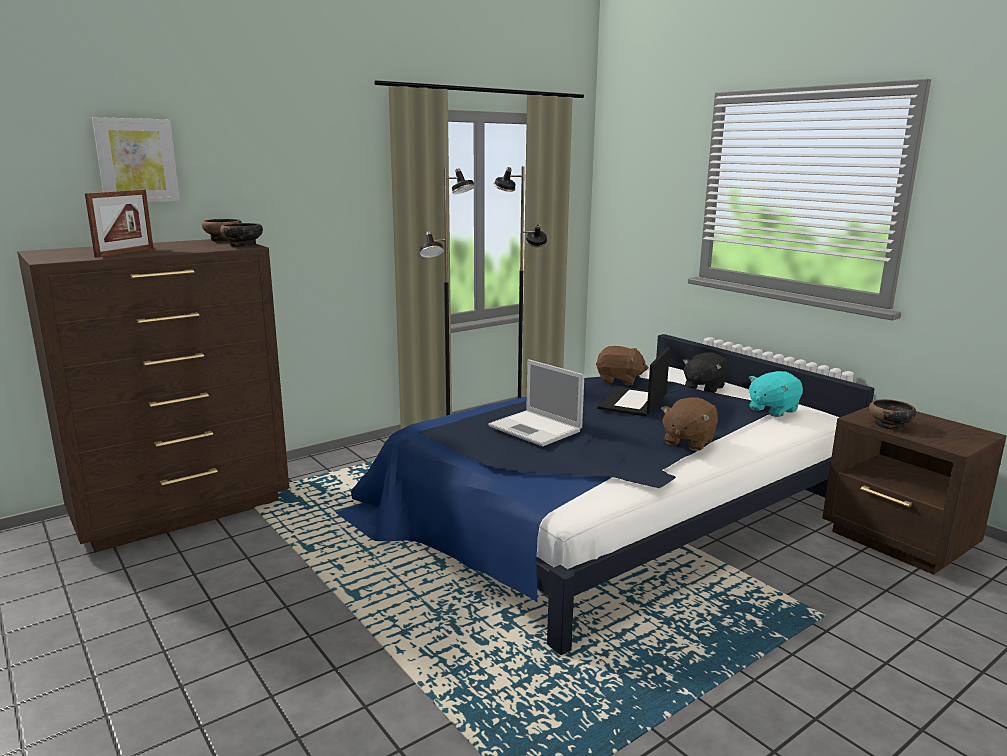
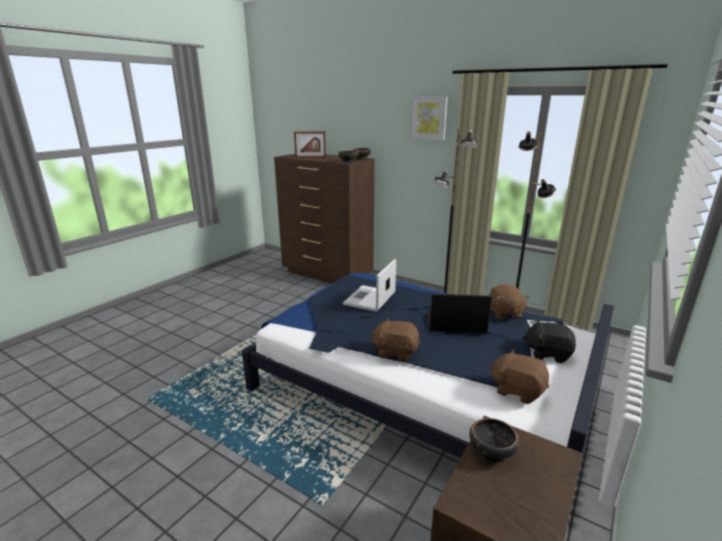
camera: 70 degrees right, 5 degrees up
(136, 160) = (343, 118): picture -> picture (429, 118)
(772, 410) = (517, 390): turquoise plush toy -> brown plush toy

